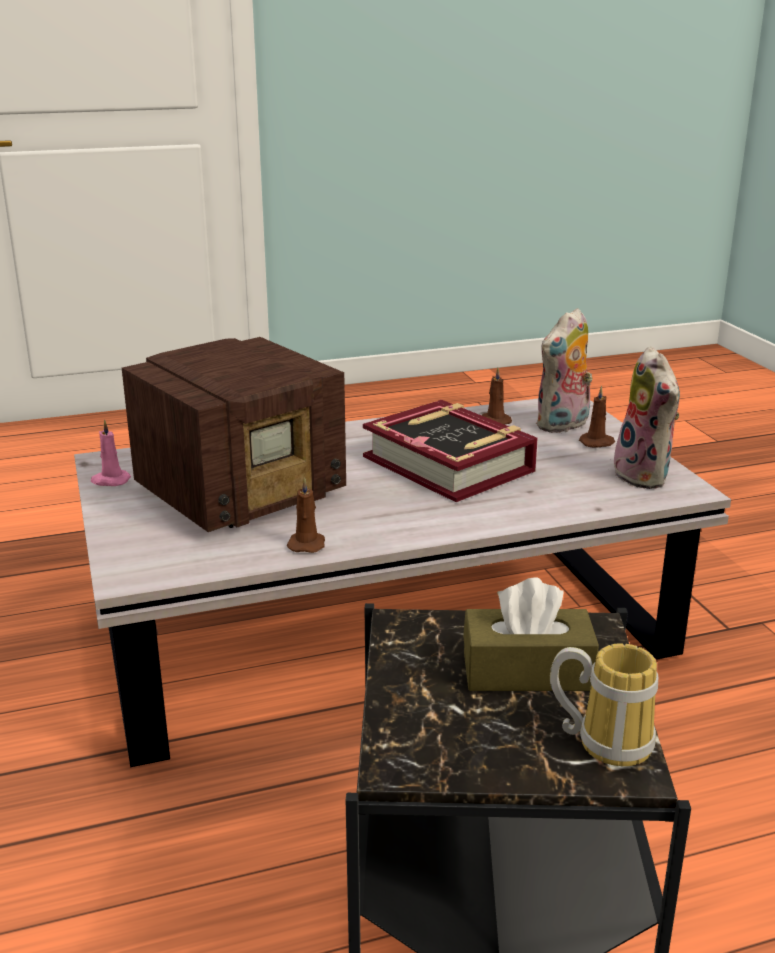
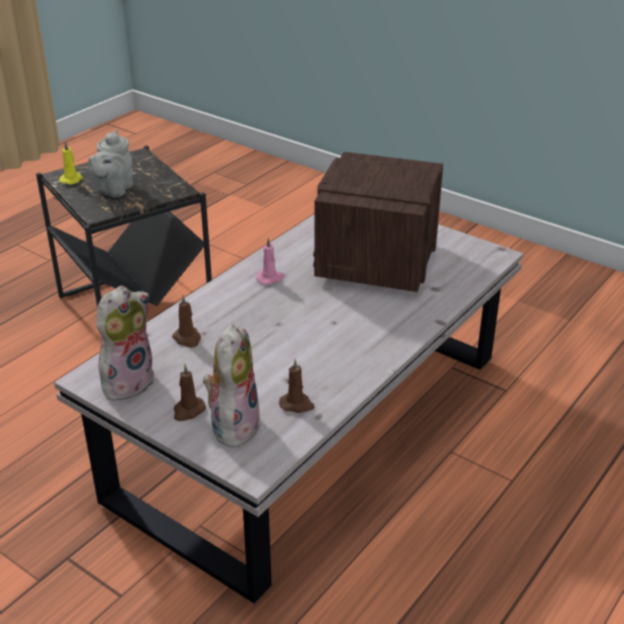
camera: 145 degrees right, 10 degrees up
(110, 481) = (462, 243): pink candle -> pink candle (270, 278)
(307, 544) = (294, 247): brown candle -> brown candle (187, 339)
(449, 464) = (281, 337): book -> none
(527, 672) = (114, 190): brown tissue box -> grey teapot
(605, 740) = (72, 179): mug -> yellow candle
(646, 476) = (127, 381): plush toy -> plush toy turned 90 degrees clockwise

